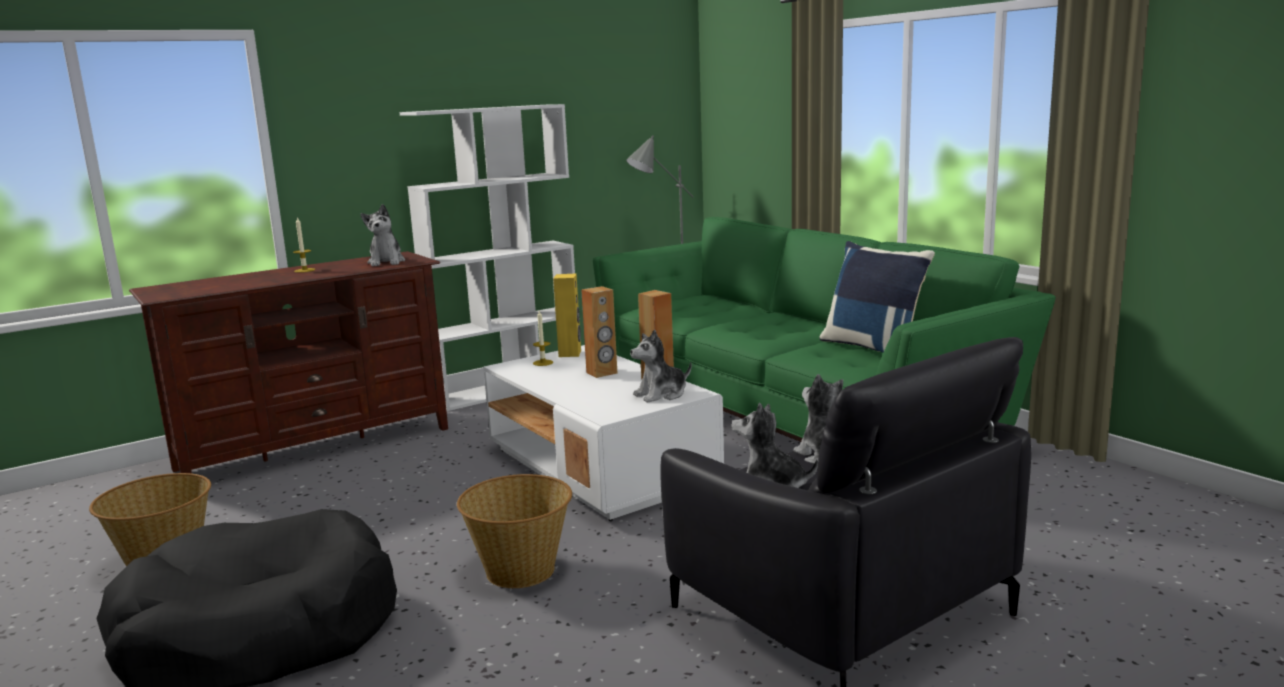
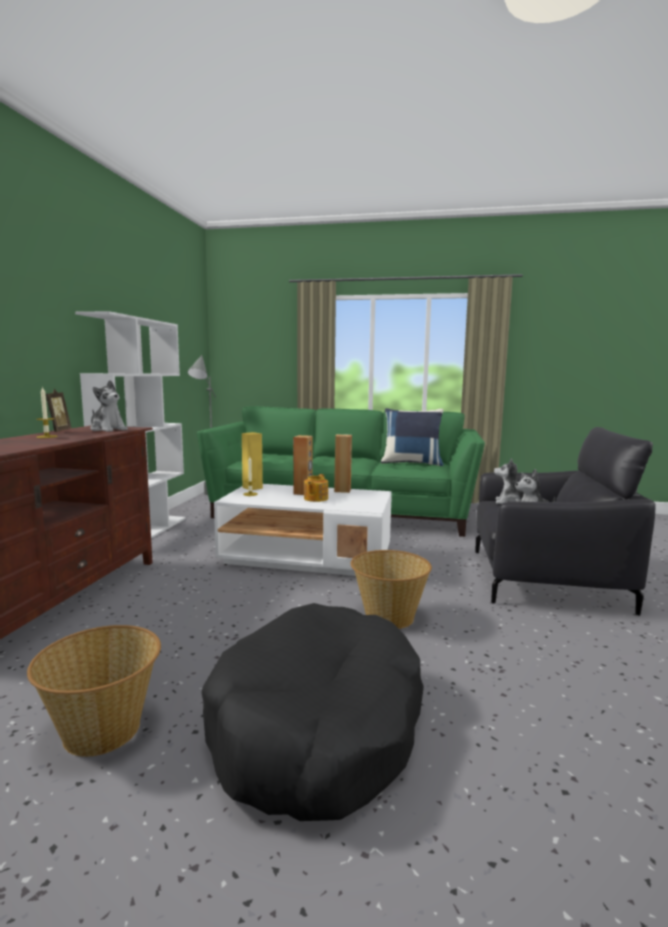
camera: 45 degrees left, 5 degrees down
(339, 262) = (56, 431): none -> picture frame
(590, 385) = (315, 498): none -> teapot
(661, 394) = (366, 496): plush toy -> none

